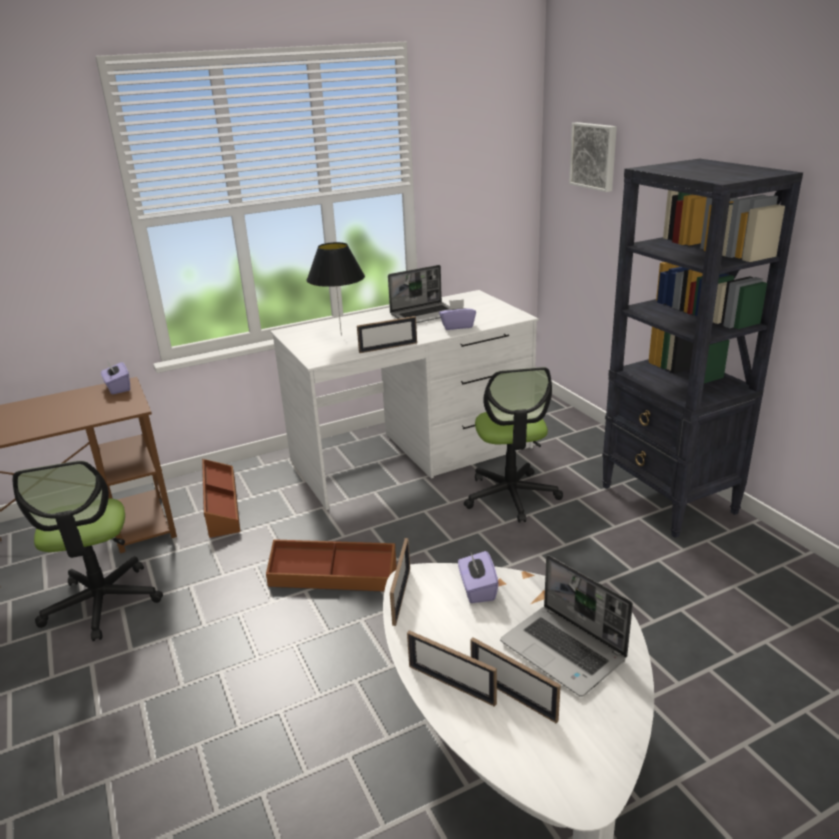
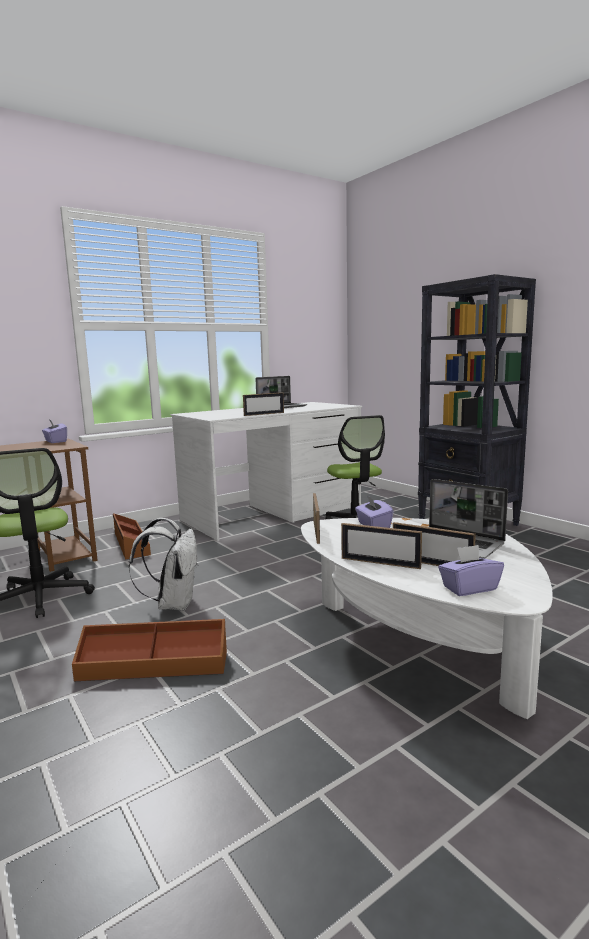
camera: 10 degrees left, 15 degrees down
(247, 633) = (173, 604): none -> white backpack
(333, 577) = (235, 571): brown storage box -> brown storage box (154, 665)
(341, 335) = (226, 413): black table lamp -> none
(457, 326) = (308, 408): purple tissue box -> purple tissue box (469, 588)
(594, 156) = (386, 309): picture -> none

